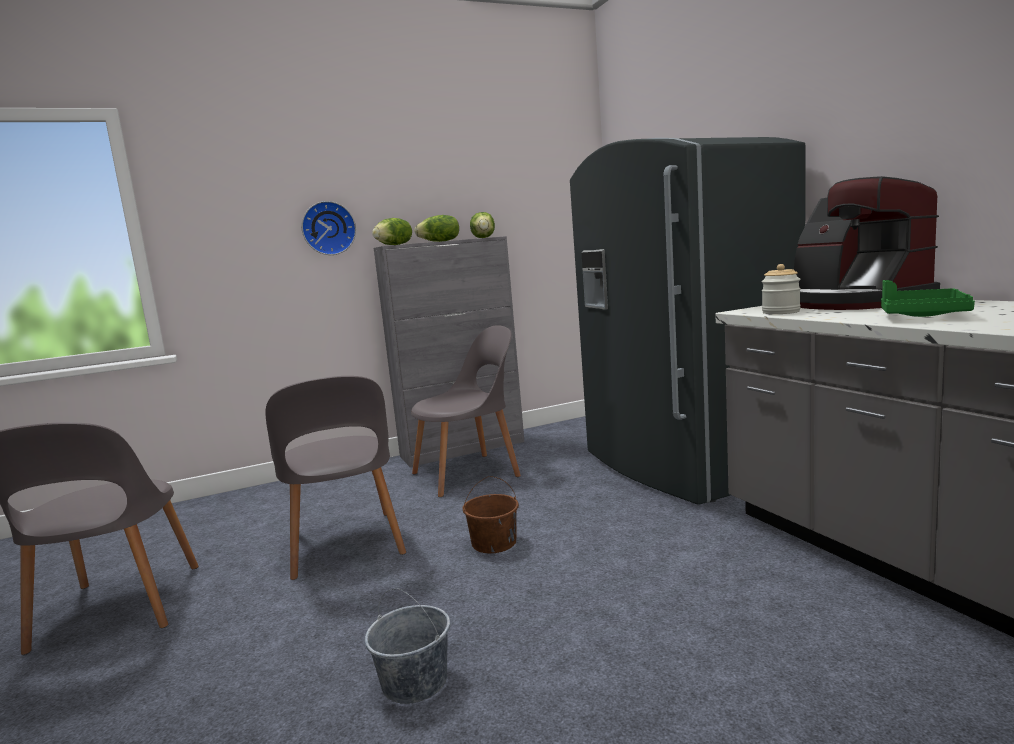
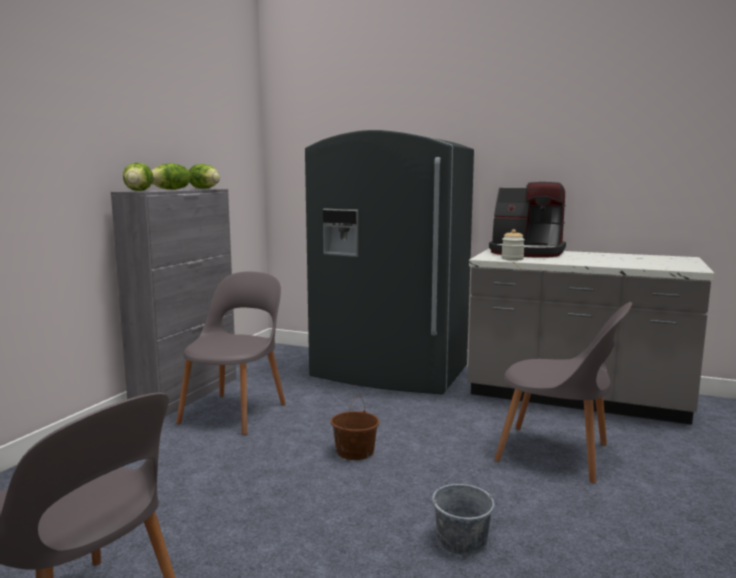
camera: 45 degrees left, 0 degrees up
(328, 228) = (68, 167): wall clock -> none
(345, 546) = (233, 492): grey chair -> grey chair (558, 454)
(921, 315) = (593, 260): green tray -> none

